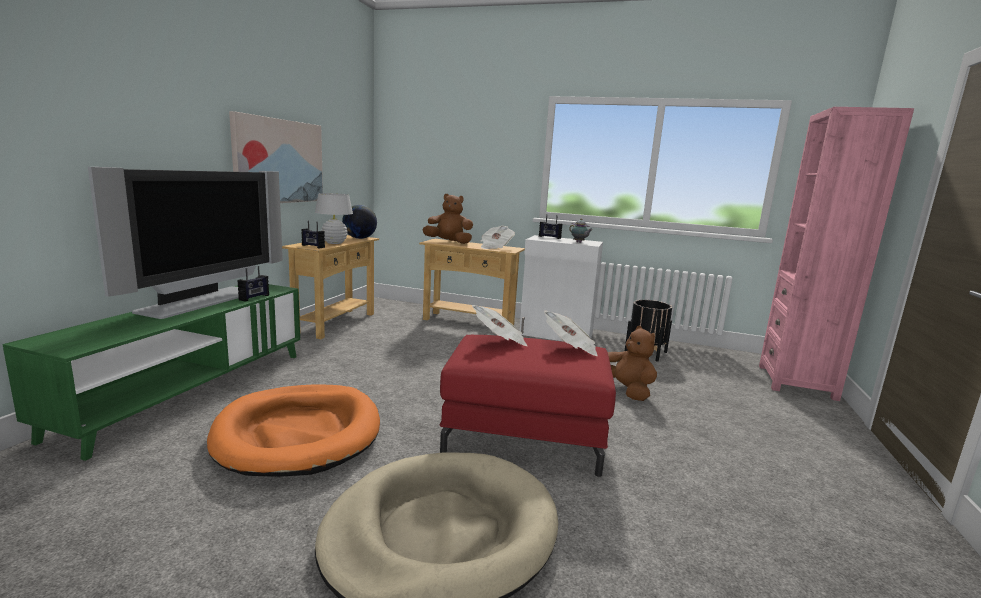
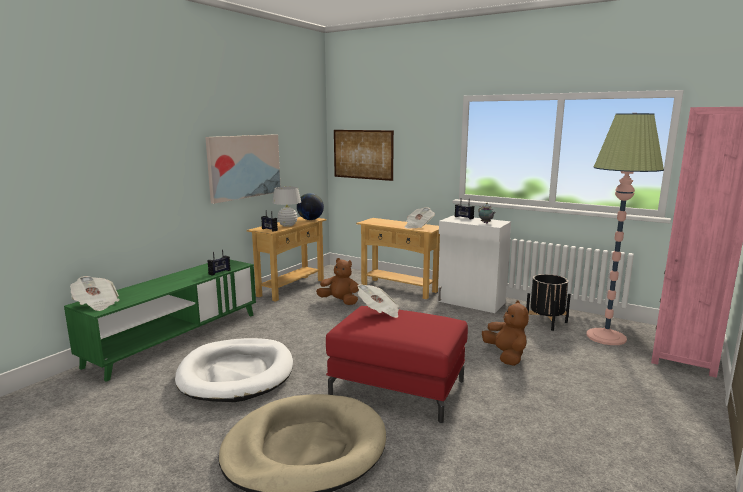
camera: 15 degrees right, 0 degrees up
(203, 302) = (185, 276): television -> none
(298, 433) = (236, 373): orange dog bed -> white dog bed
(421, 163) = (363, 154): none -> picture
(449, 242) = (381, 222): brown plush toy -> brown plush toy (340, 301)
(570, 348) = (432, 320): newspaper -> newspaper (96, 304)
(713, 365) = (606, 337): none -> floor lamp

